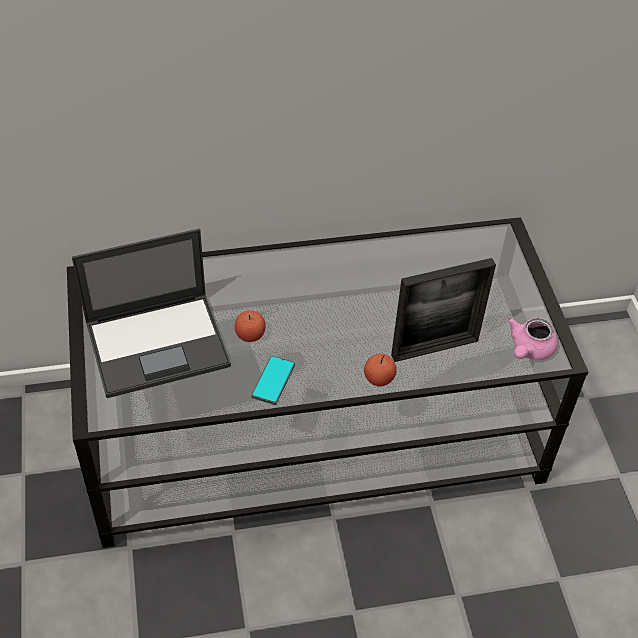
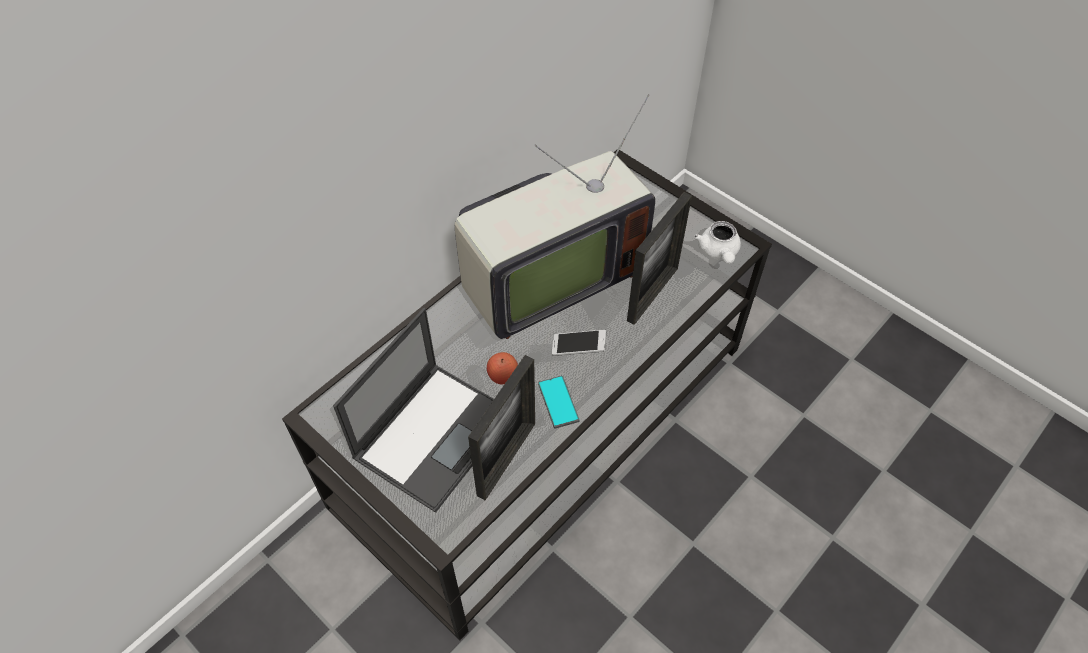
camera: 35 degrees left, 5 degrees up
(194, 395) = (506, 459): none -> picture frame
(330, 351) = (578, 347): none -> phone
(355, 286) = (547, 280): none -> television
(379, 378) = (636, 346): apple -> none
(529, 349) = (718, 252): pink teapot -> white teapot

